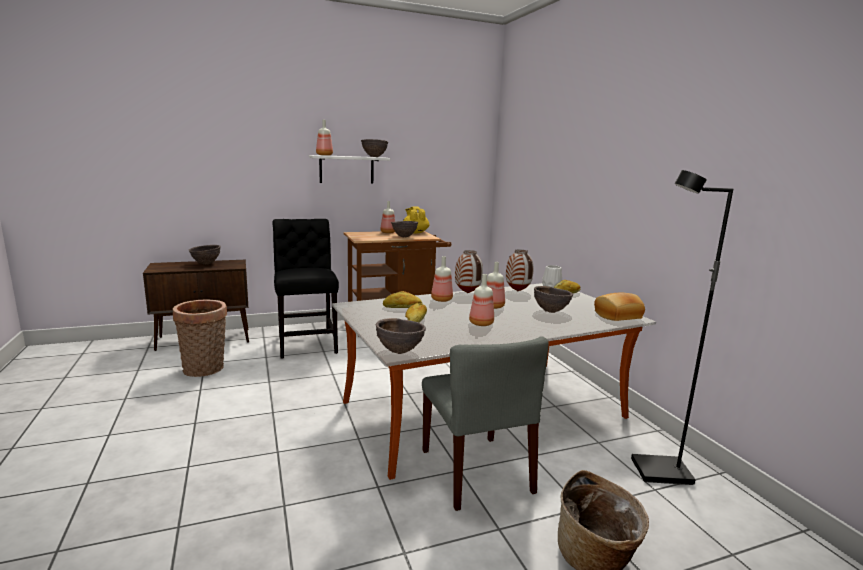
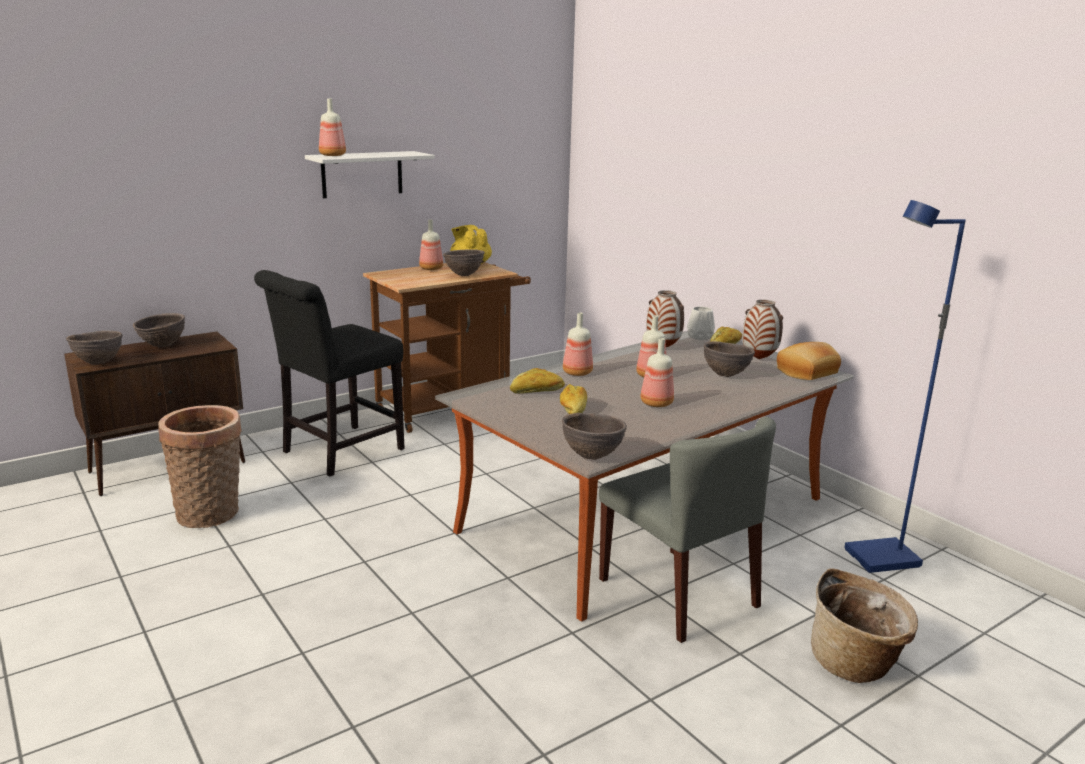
camera: 15 degrees left, 5 degrees up
(307, 343) = (338, 452): black chair -> black chair turned 105 degrees counterclockwise
(374, 157) = (408, 153): brown bowl -> brown bowl (99, 363)
(468, 293) = (602, 358): vase -> vase (759, 359)
(661, 473) = (882, 559): black floor lamp -> blue floor lamp

